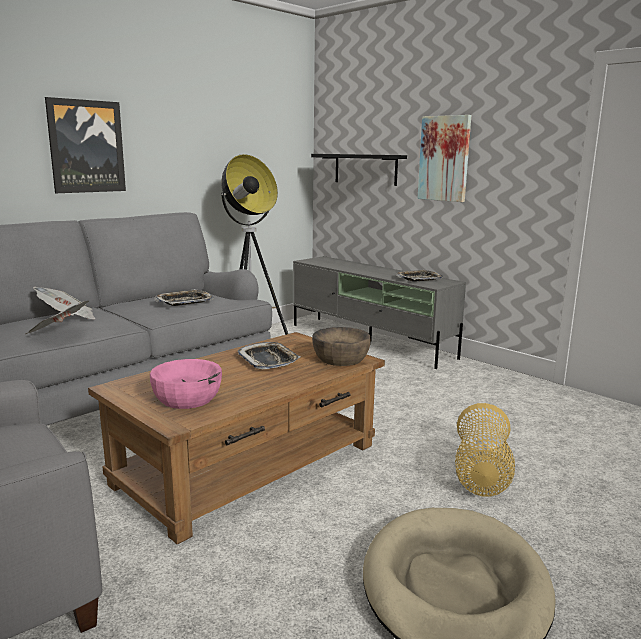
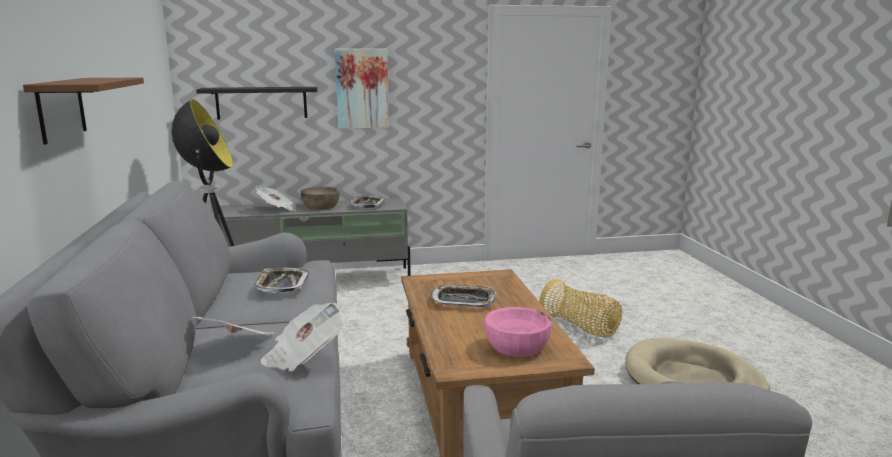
camera: 55 degrees left, 0 degrees up
(86, 146) = (61, 109): picture -> brown shelf
(340, 358) = (492, 279): brown bowl -> brown bowl (321, 206)
(349, 267) = (278, 209): none -> newspaper

